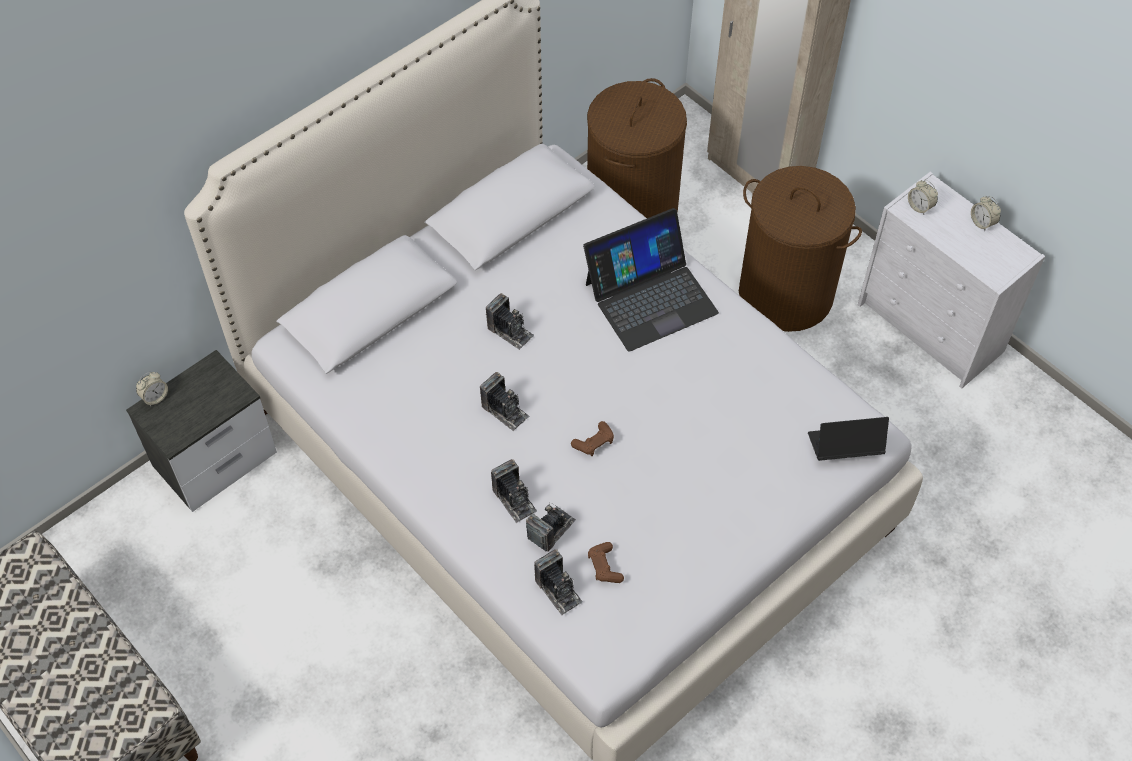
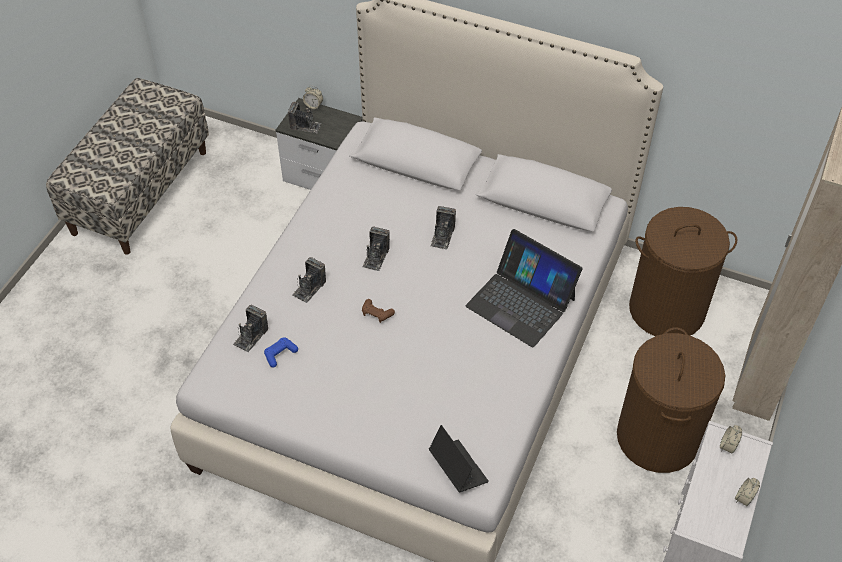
camera: 65 degrees right, 5 degrees down
(551, 529) = (295, 315): camera -> camera (305, 126)
(604, 566) = (280, 354): brown game controller -> blue game controller

